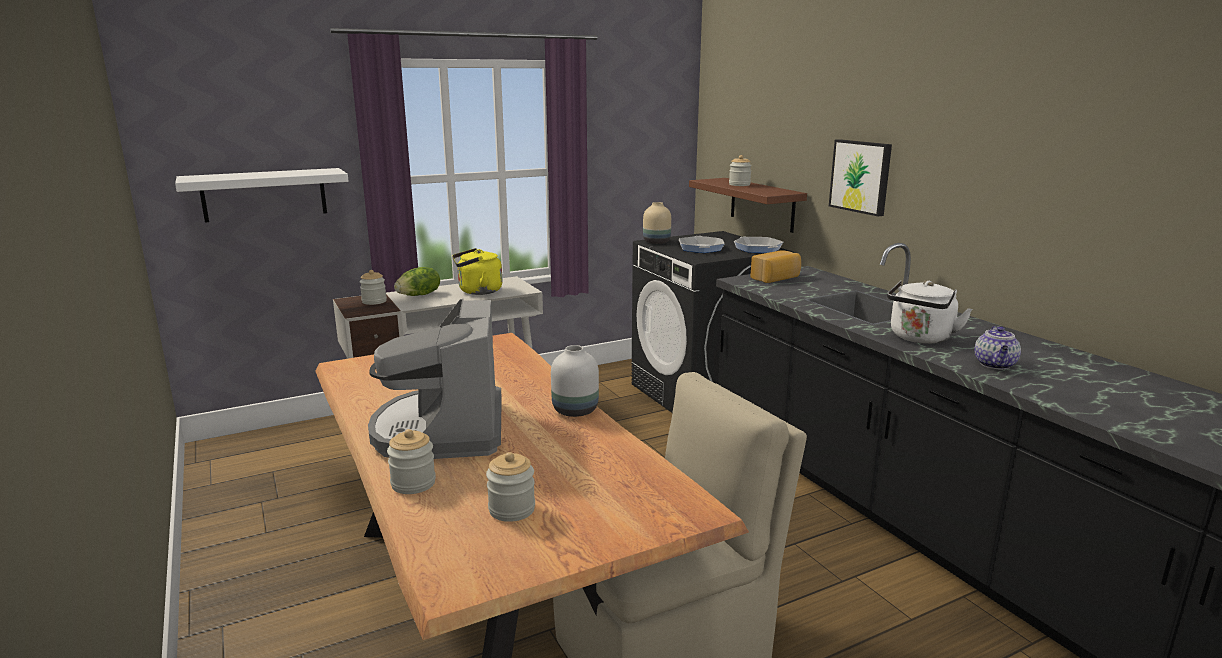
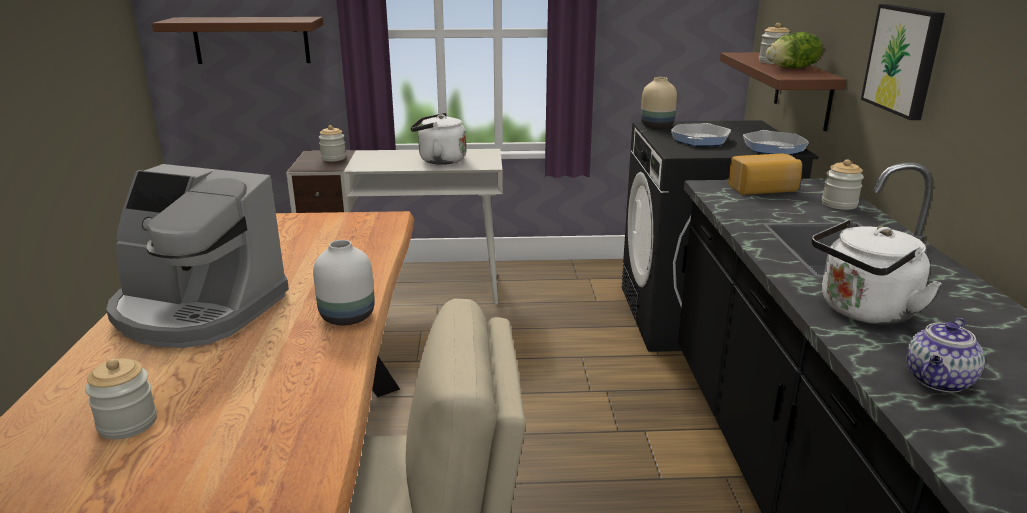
camera: 25 degrees right, 5 degrees up
(264, 194) = (251, 40): white shelf -> brown shelf
(413, 483) = (92, 365): jar -> jar (839, 204)
(419, 295) = (381, 157): lettuce -> lettuce (792, 68)
(442, 430) = (197, 310): coffee machine -> coffee machine turned 90 degrees counterclockwise
(477, 291) = (439, 160): yellow kettle -> white kettle

